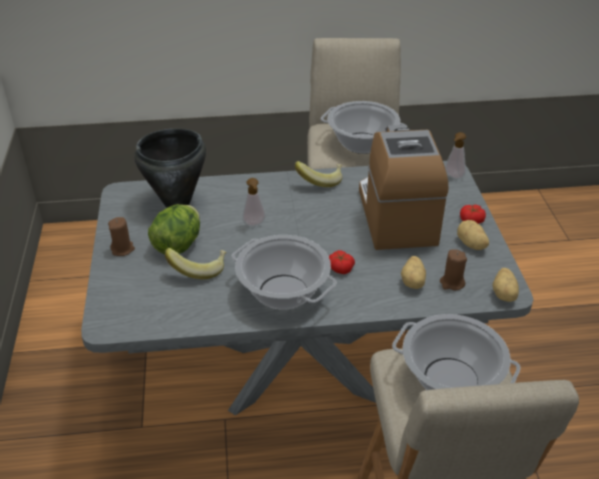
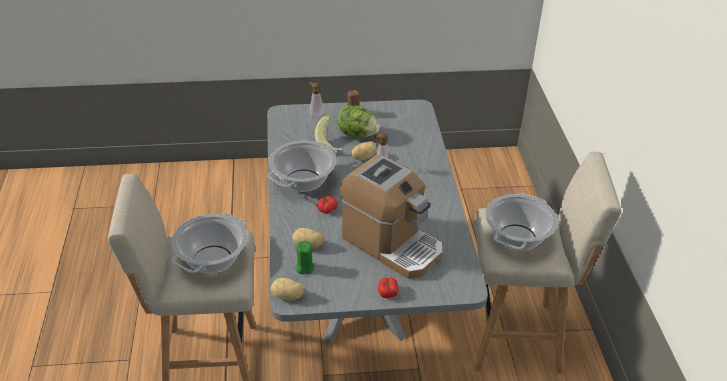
camera: 90 degrees right, 0 degrees up
(177, 203) = (407, 132): black cooking pot -> none
(320, 180) = (442, 203): banana -> none
(396, 216) = (392, 244): coffee machine -> coffee machine turned 45 degrees clockwise
(452, 283) = (304, 267): brown candle -> green candle
(453, 177) = (456, 289): soap dispenser -> soap dispenser (315, 116)
(471, 244) = (352, 286): potato -> potato (363, 157)

